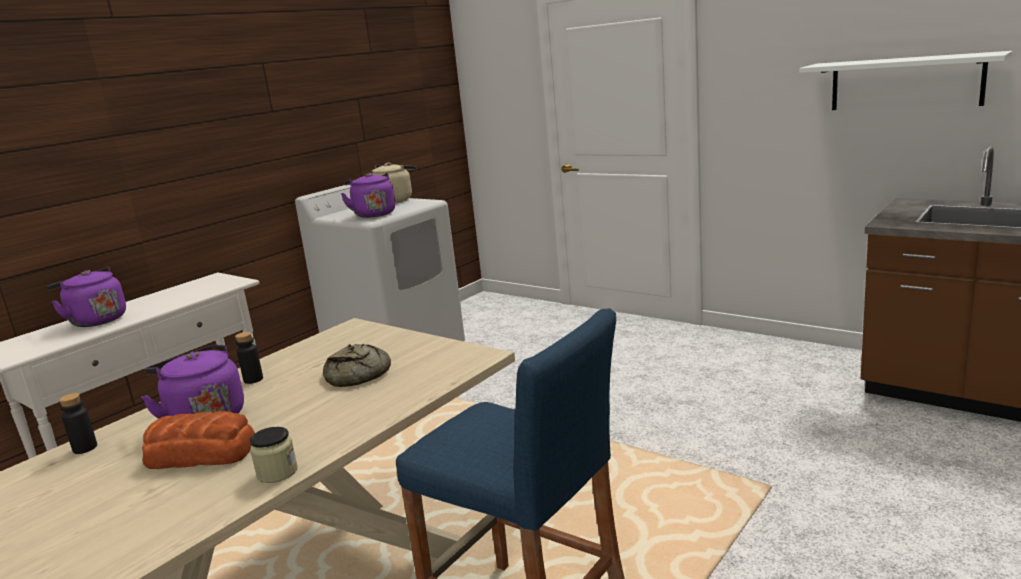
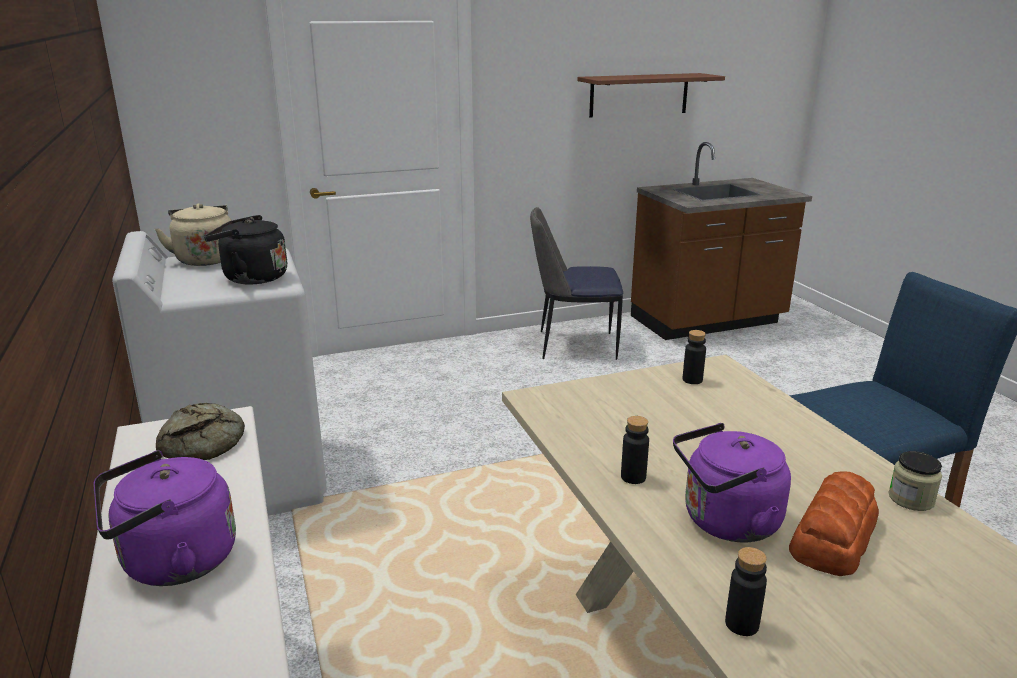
camera: 60 degrees left, 5 degrees up
(358, 375) = (698, 422): bread -> bread (206, 442)
(373, 214) = (251, 278): purple kettle -> black kettle
(438, 355) = (692, 380): none -> black bottle
(759, 362) = (574, 345): none -> chair
(905, 83) = (639, 95): white shelf -> brown shelf

